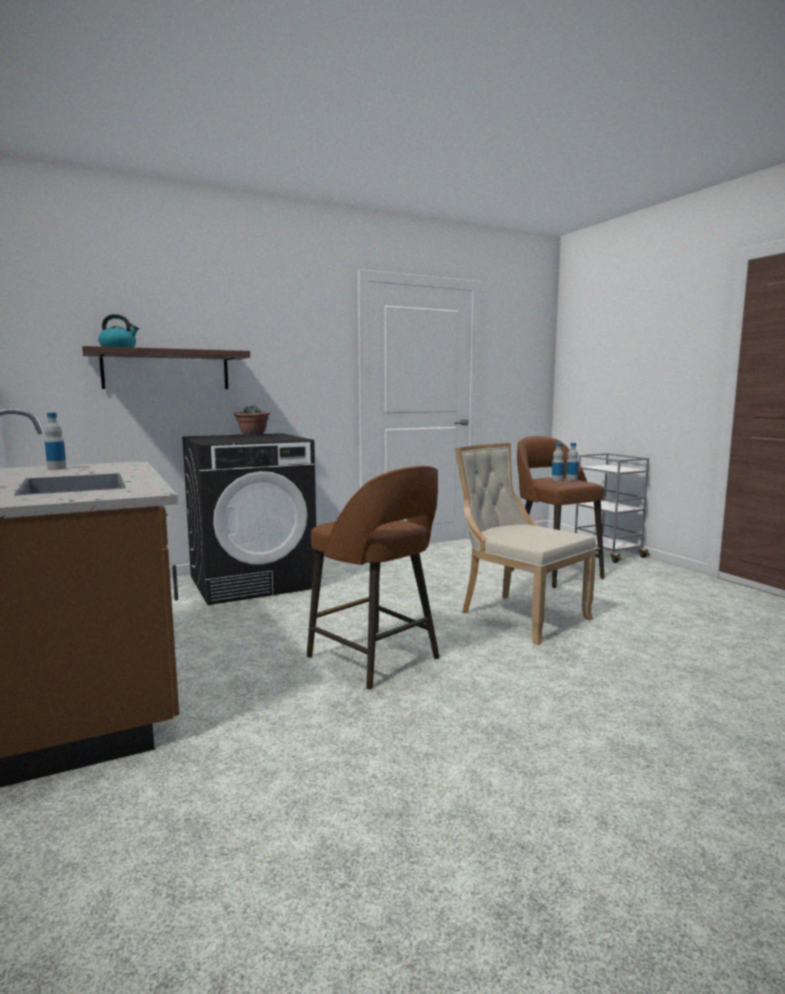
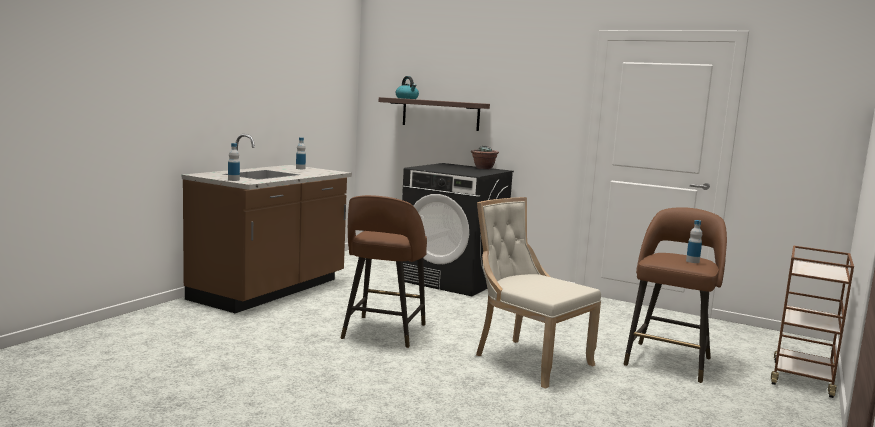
camera: 55 degrees right, 0 degrees up
(518, 615) = (527, 360): beige chair -> beige chair turned 60 degrees counterclockwise
(557, 480) = (674, 258): bottle -> bottle (233, 180)
(607, 553) = (801, 378): grey cart -> brown cart

